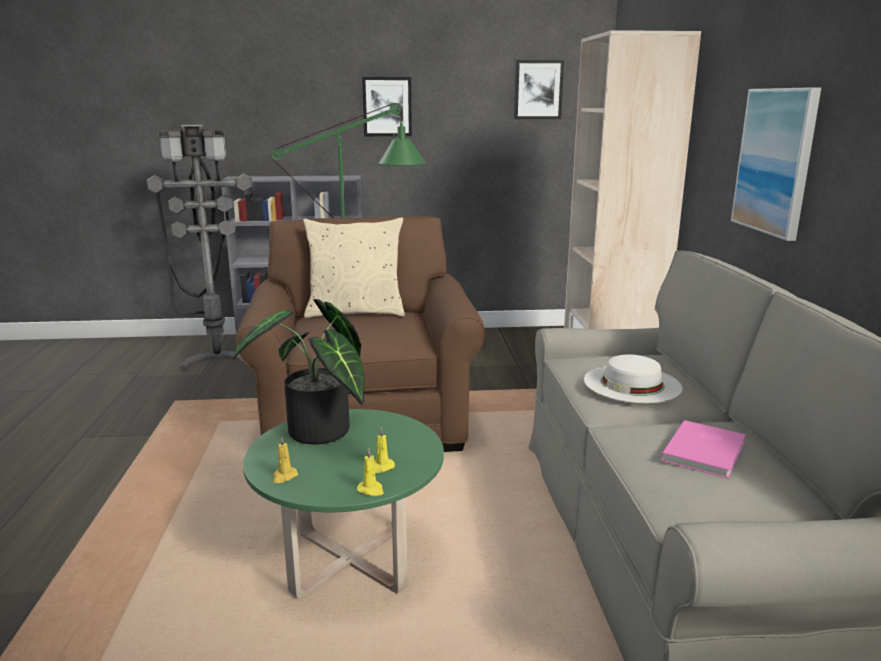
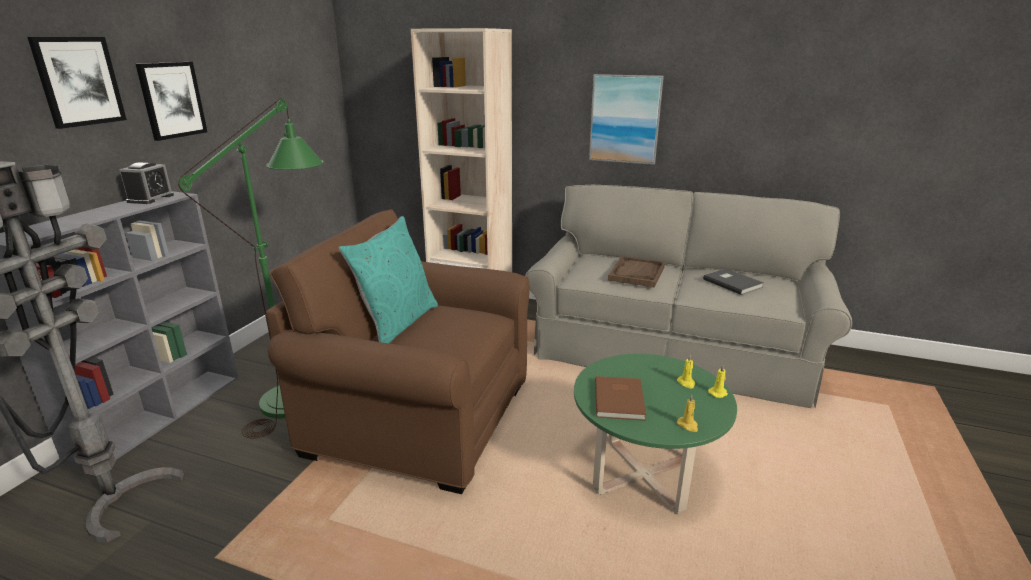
camera: 65 degrees left, 5 degrees up
(318, 435) = (620, 399): potted plant -> brown book
(336, 176) = (150, 198): none -> alarm clock
(355, 312) = (397, 323): beige pillow -> turquoise pillow
(538, 90) = (296, 69): picture -> picture (78, 81)
(632, 383) = (636, 273): white hat -> brown tray
(706, 451) = (732, 282): pink book -> grey book

